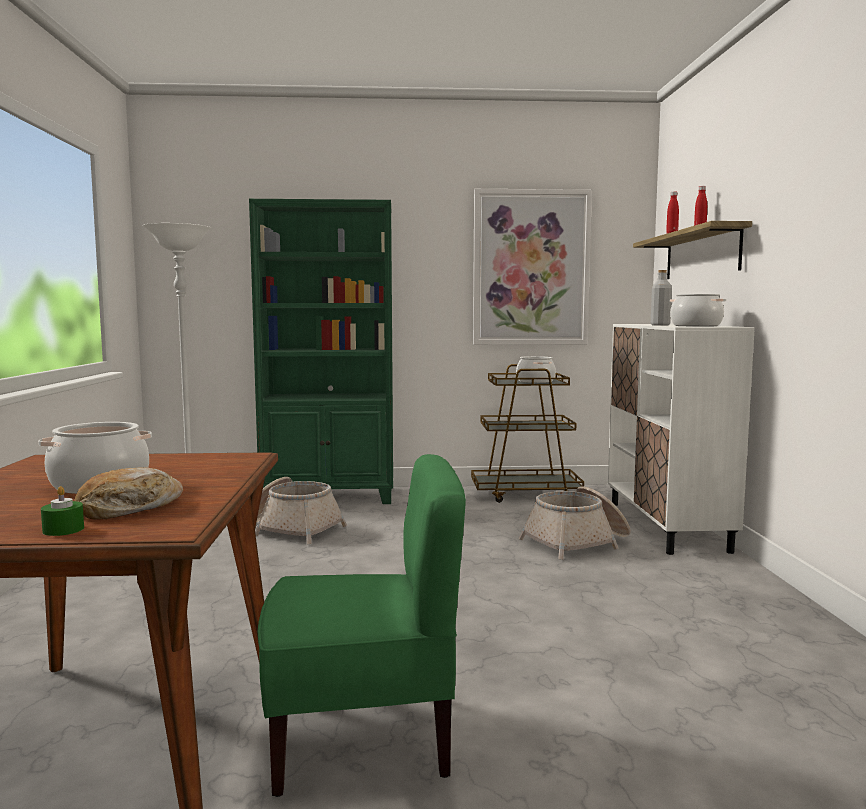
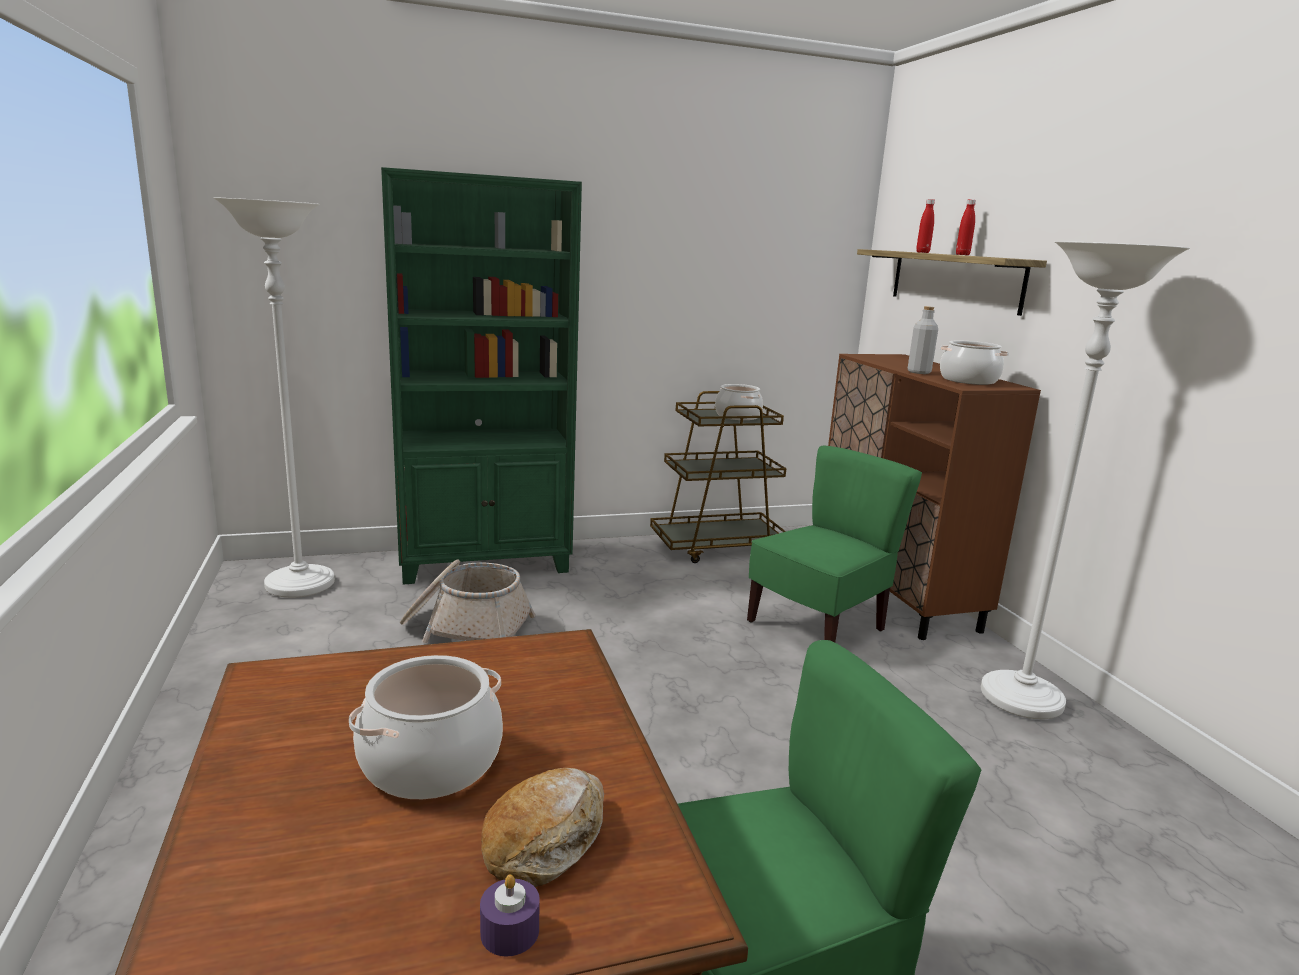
camera: 15 degrees left, 10 degrees up
(63, 530) = (510, 931): green candle -> purple candle
(531, 268) = (731, 271): picture -> none
(578, 542) = (818, 627): basket -> green chair
(666, 526) = (895, 593): white cabinet -> brown cabinet
(737, 595) = (1021, 699): none -> white floor lamp

